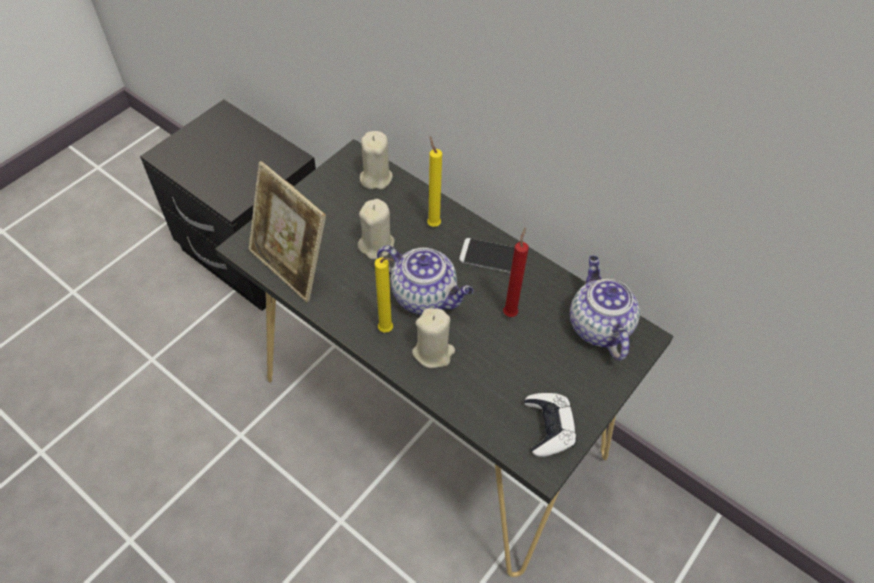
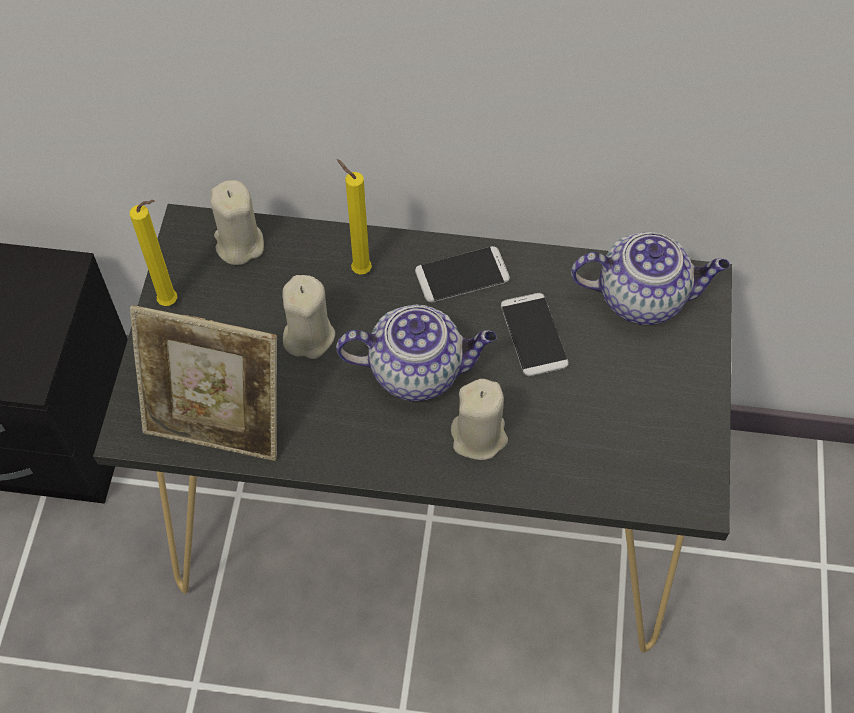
camera: 30 degrees left, 5 degrees up
(387, 331) = (404, 440): yellow candle -> yellow candle (172, 302)
(510, 312) = (533, 335): red candle -> phone
(549, 427) = (672, 451): white game controller -> none
(598, 326) = (643, 297): teapot -> teapot turned 135 degrees clockwise

